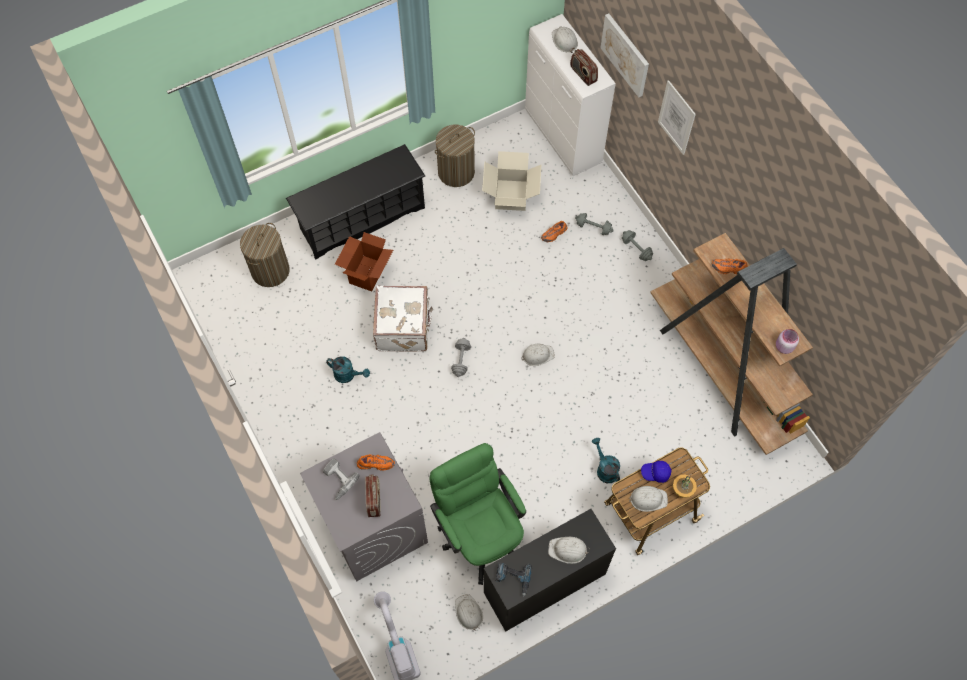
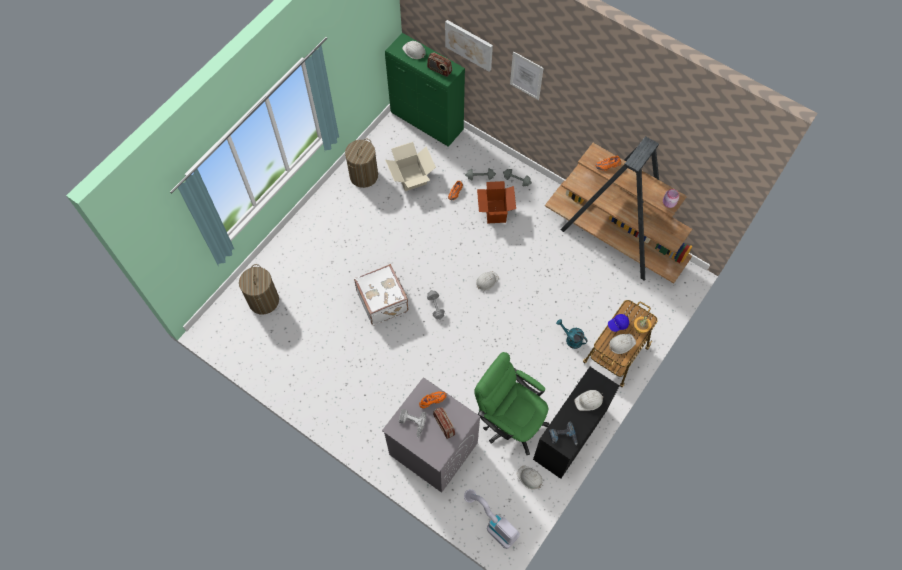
camera: 25 degrees left, 0 degrees up
(348, 375) = (360, 351): turquoise watering can -> none
(362, 218) = (312, 236): black shoe rack -> none
(367, 273) = (336, 273): cardboard box -> cardboard box (495, 212)
(563, 138) = (427, 122): white cabinet -> green cabinet

